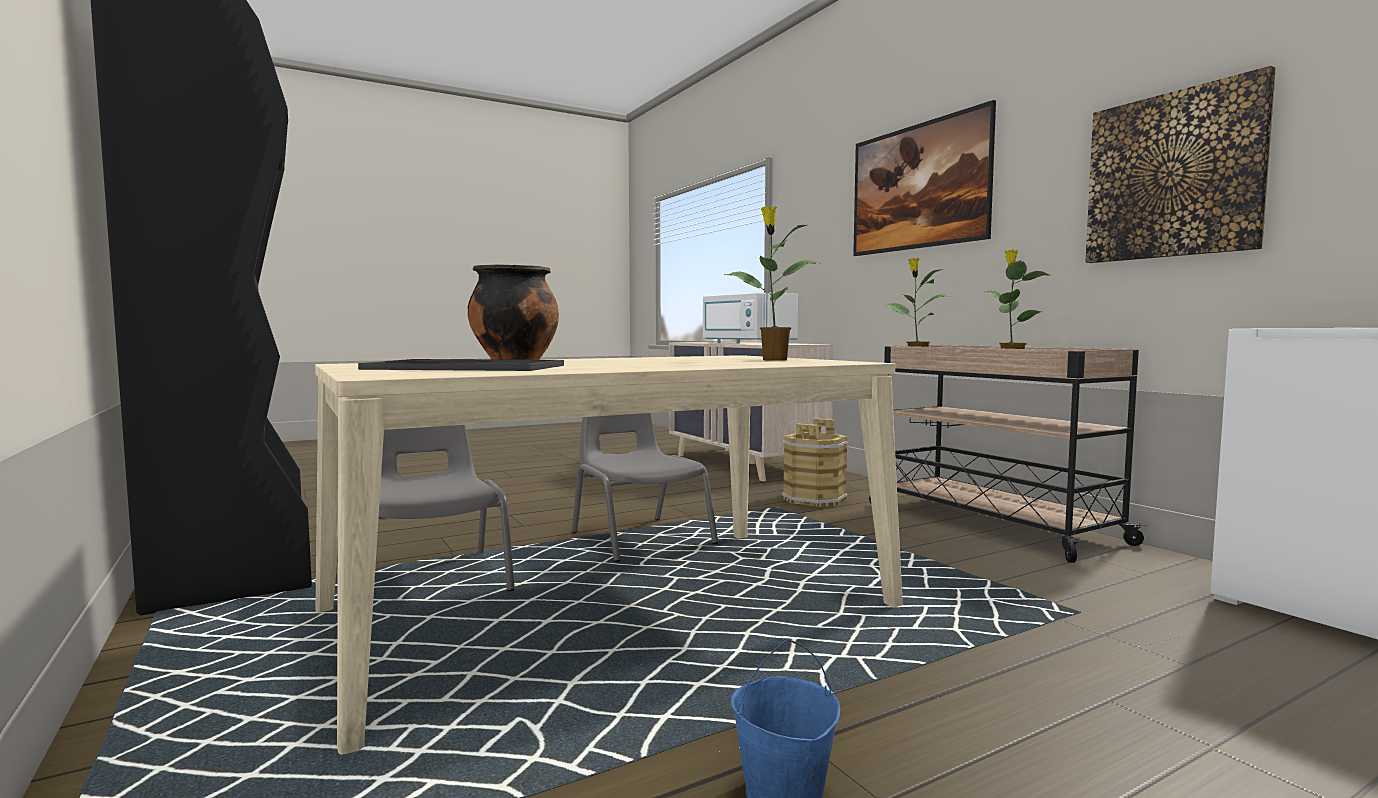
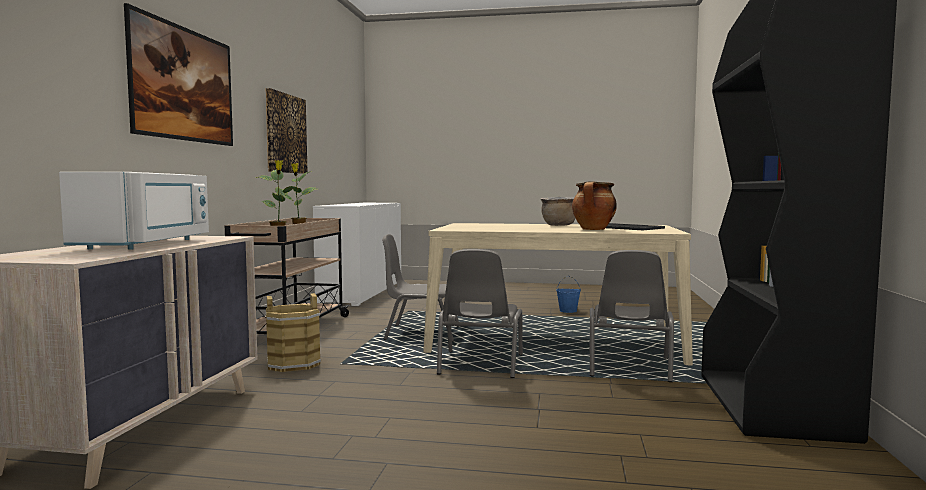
camera: 140 degrees left, 0 degrees up
(633, 366) = (559, 225): none -> brown cooking pot
(773, 360) = (473, 226): potted plant -> none
(846, 563) = (421, 333): none -> grey chair

